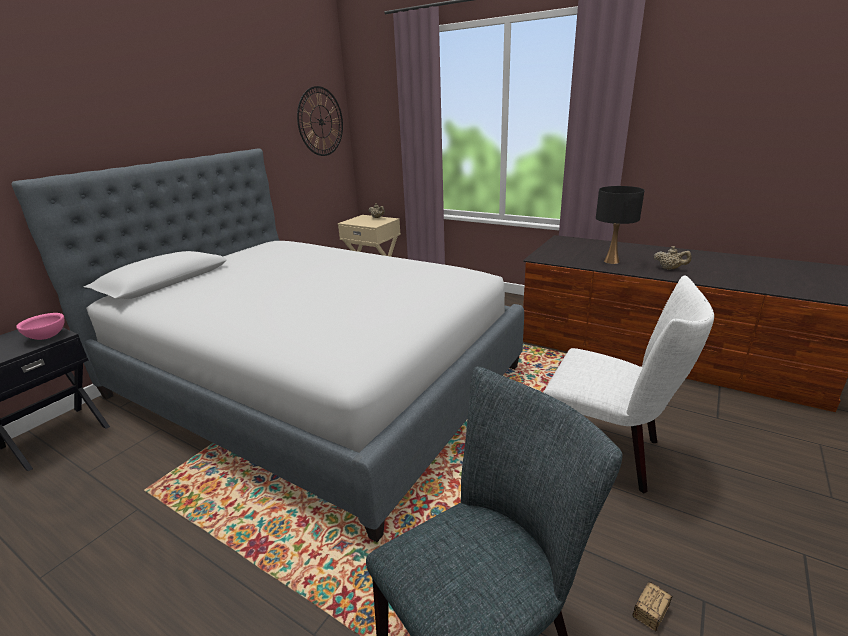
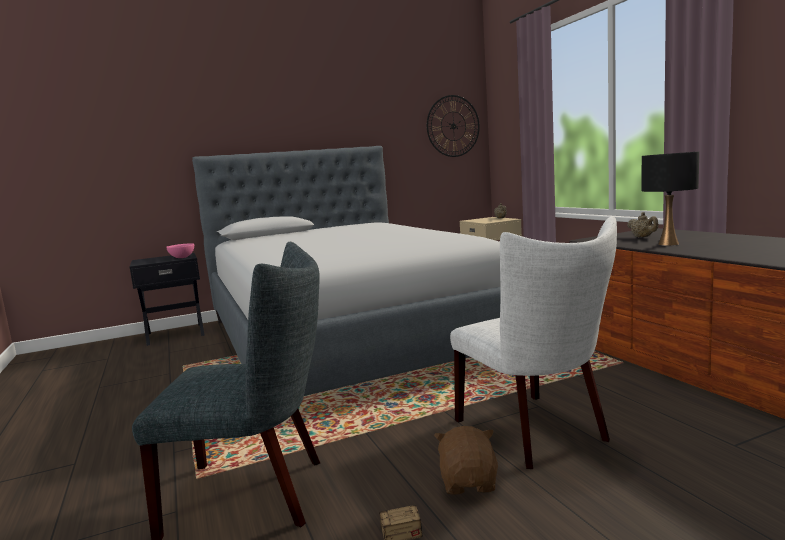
camera: 35 degrees right, 15 degrees down
(626, 527) = (469, 482): none -> brown plush toy
(670, 268) = (732, 251): beige teapot -> beige teapot (643, 237)

